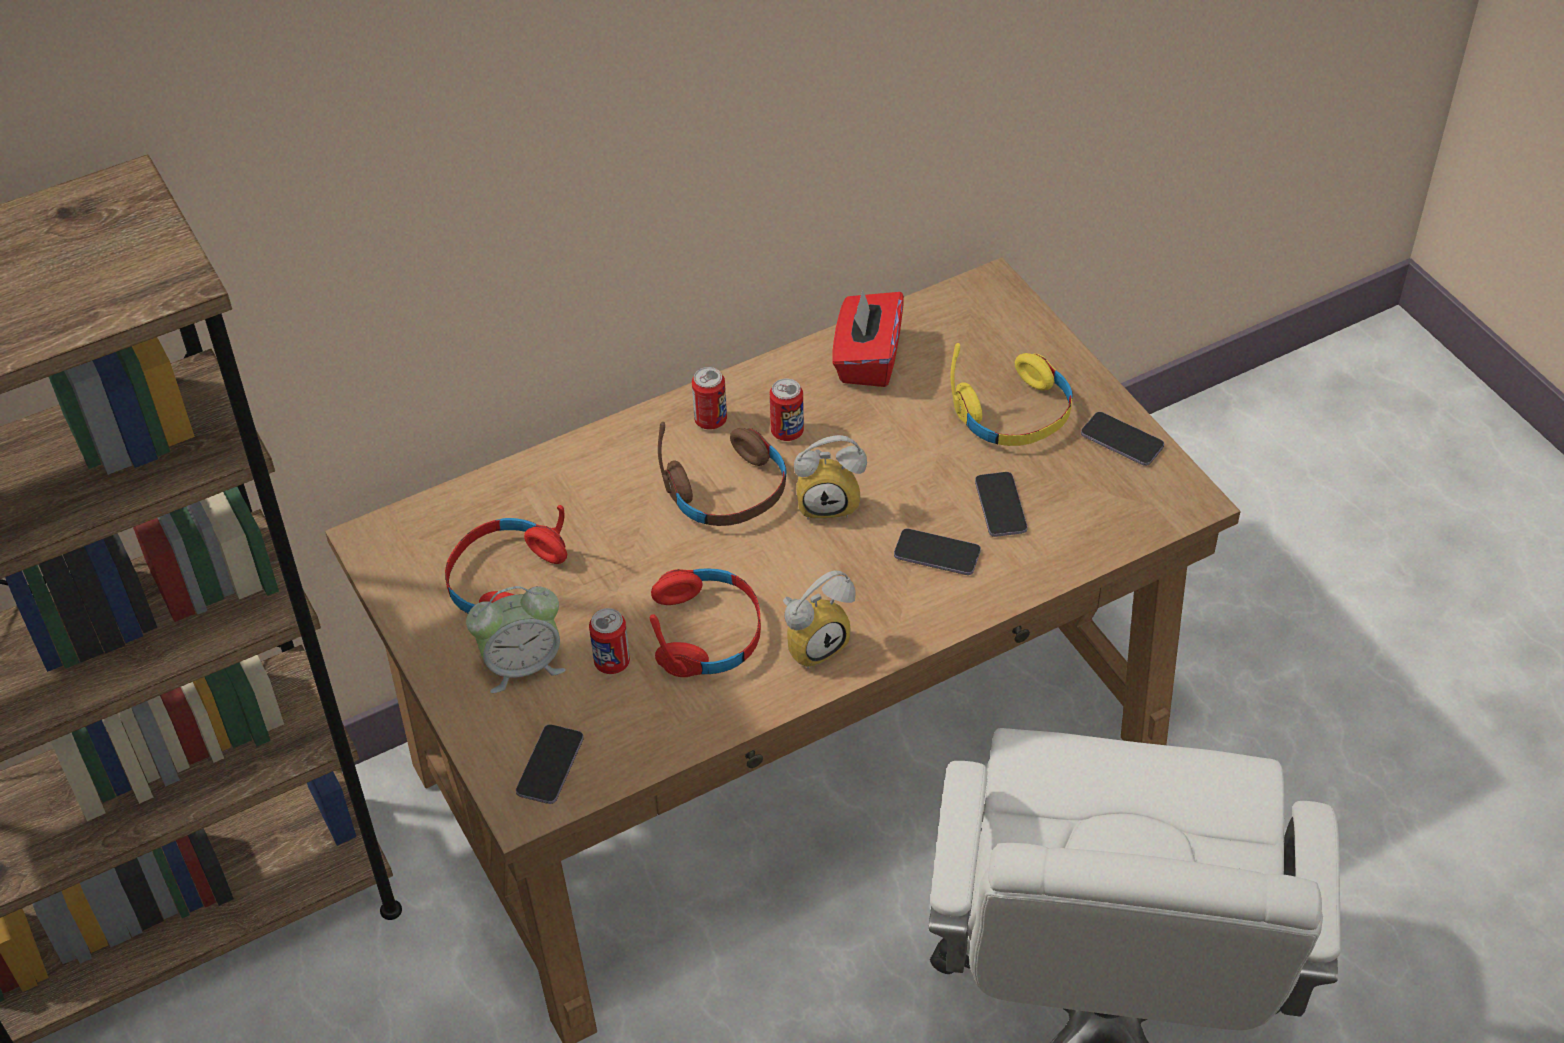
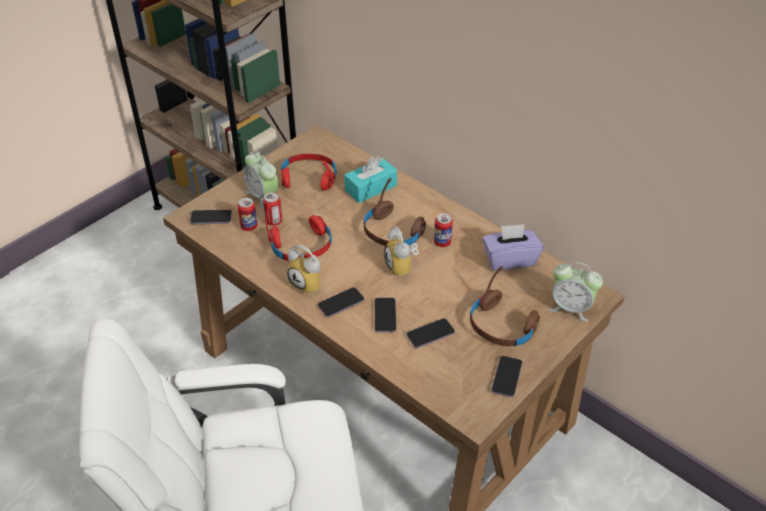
camera: 70 degrees right, 5 degrees down
(586, 492) = (370, 188): none -> turquoise tissue box
(710, 420) = (436, 215): can -> can (249, 227)
(867, 359) = (509, 259): red tissue box -> purple tissue box
(883, 607) = (341, 303): none -> phone
(1005, 323) = (571, 308): none -> alarm clock
(1015, 415) = (501, 326): yellow headphones -> brown headphones

